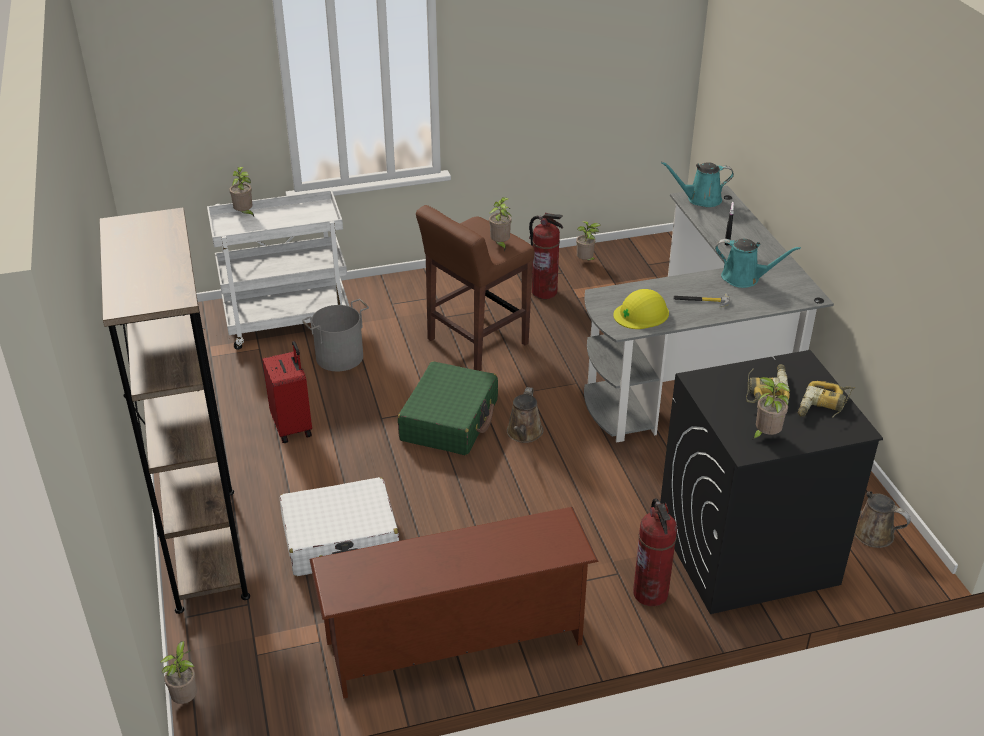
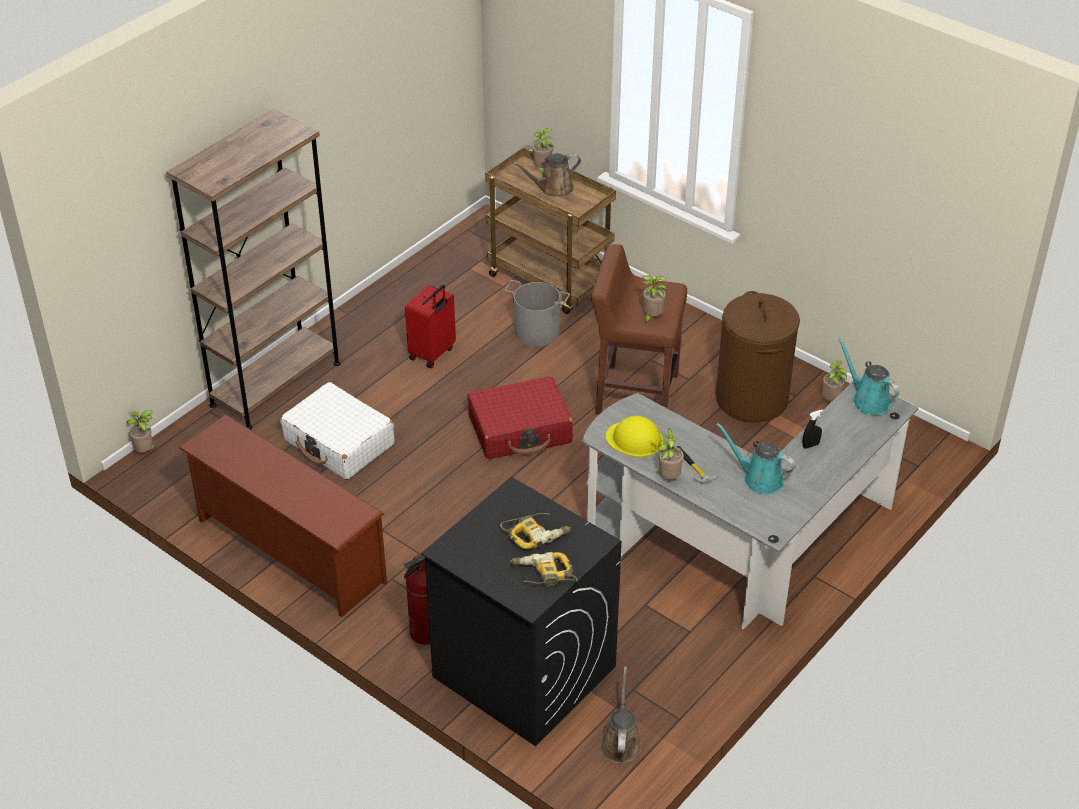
camera: 55 degrees right, 5 degrees up
(288, 322) = (551, 282): white cart -> brown cart
(450, 420) = (520, 429): green suitcase -> red suitcase
(524, 434) = (545, 478): brown watering can -> brown watering can (553, 189)
(544, 292) = (752, 399): fire extinguisher -> brown laundry basket
(744, 278) = (759, 479): turquoise watering can -> turquoise watering can turned 135 degrees clockwise
(765, 435) = (473, 554): potted plant -> potted plant (668, 477)

